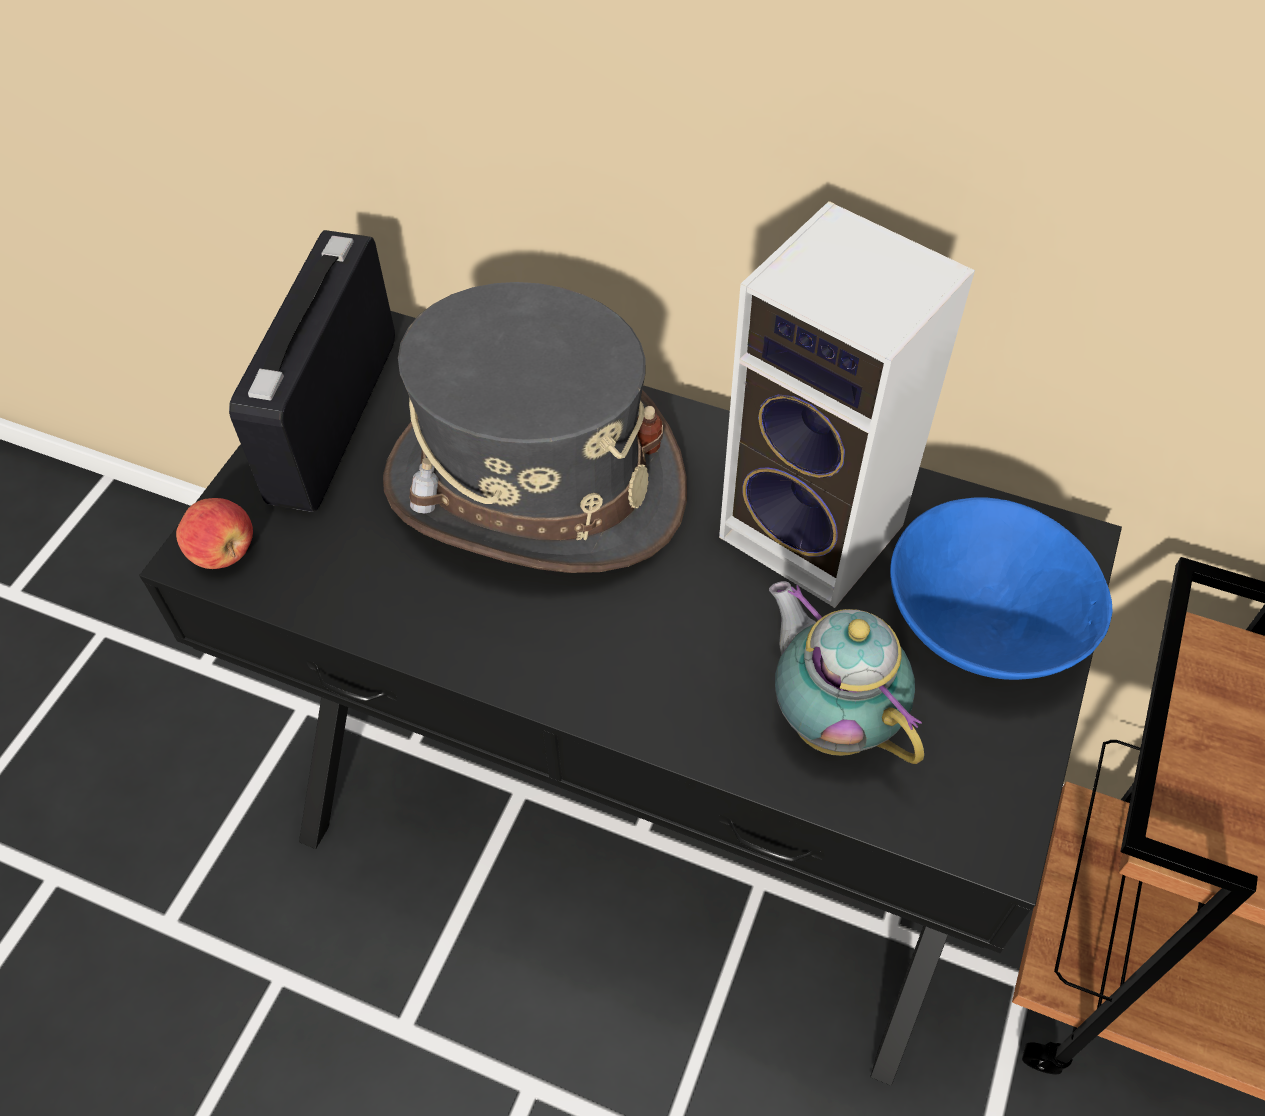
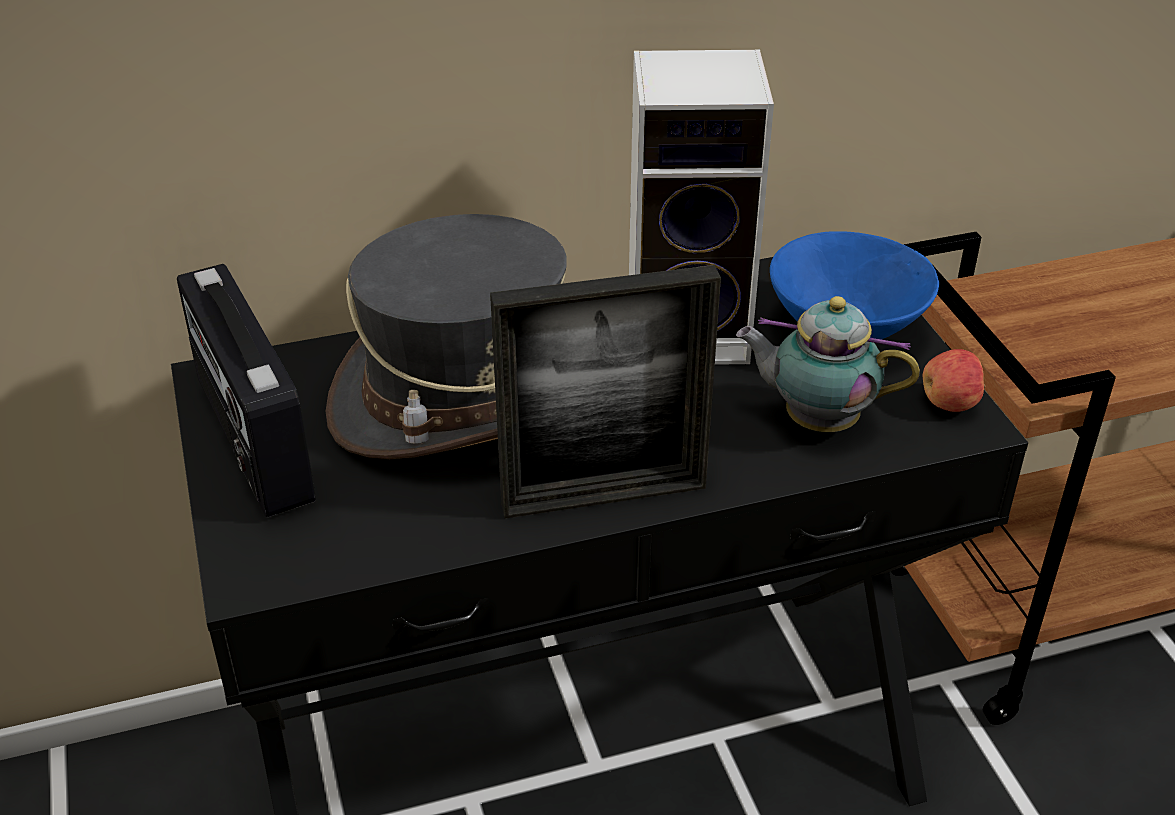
camera: 40 degrees left, 15 degrees down
(224, 552) = (266, 567): apple -> apple (950, 403)
(544, 667) = (604, 496): none -> picture frame

